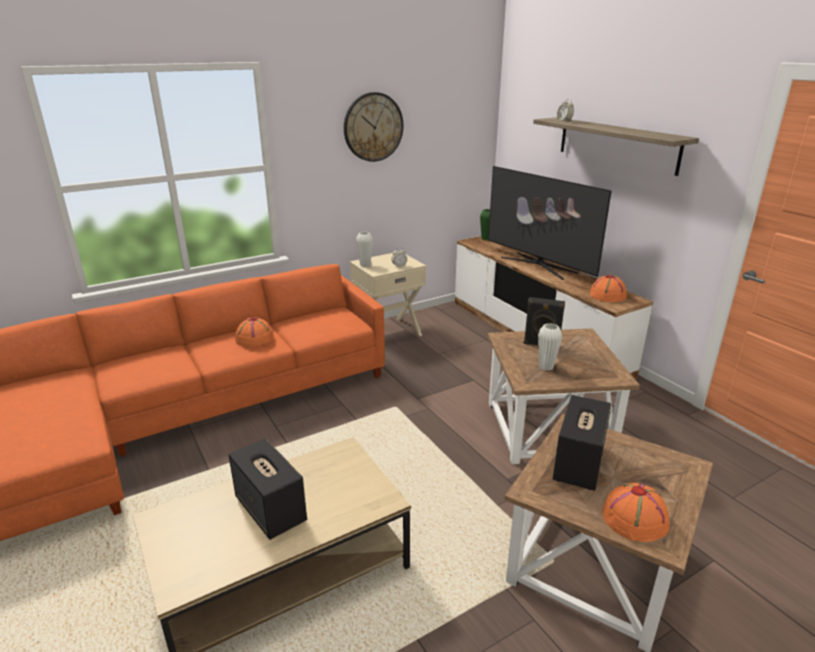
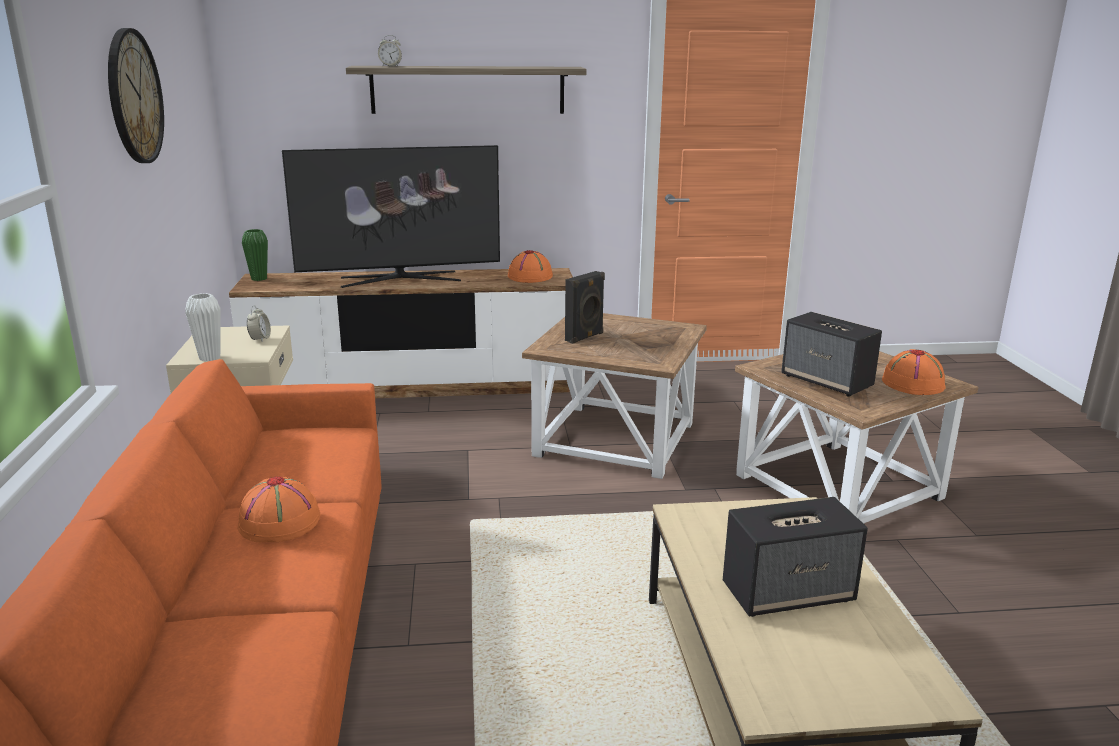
camera: 65 degrees left, 5 degrees down
(546, 367) = (637, 348): white vase -> none

